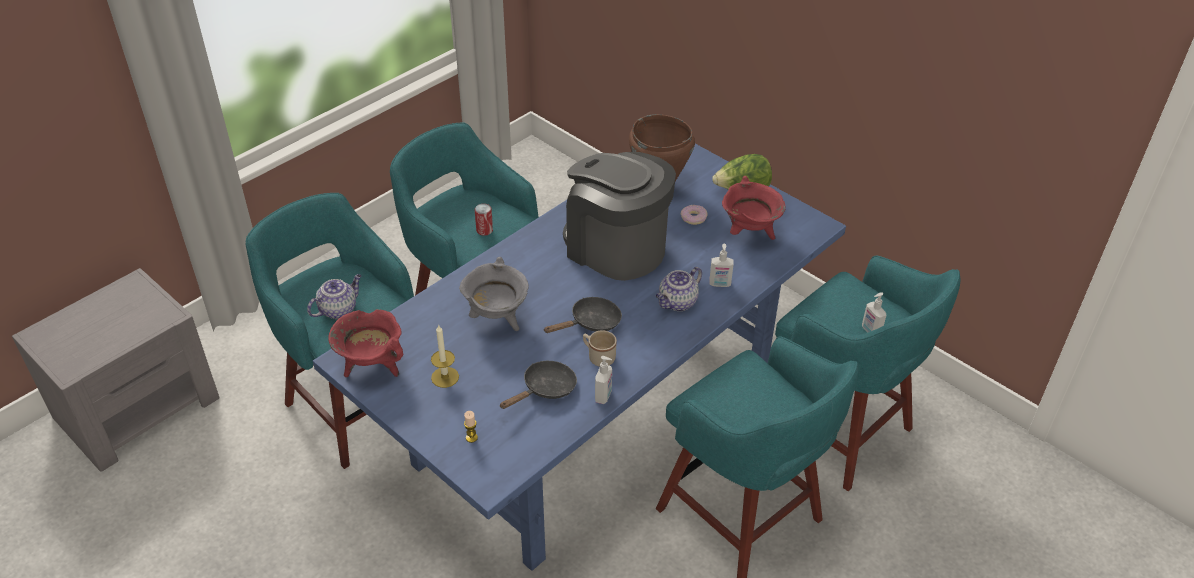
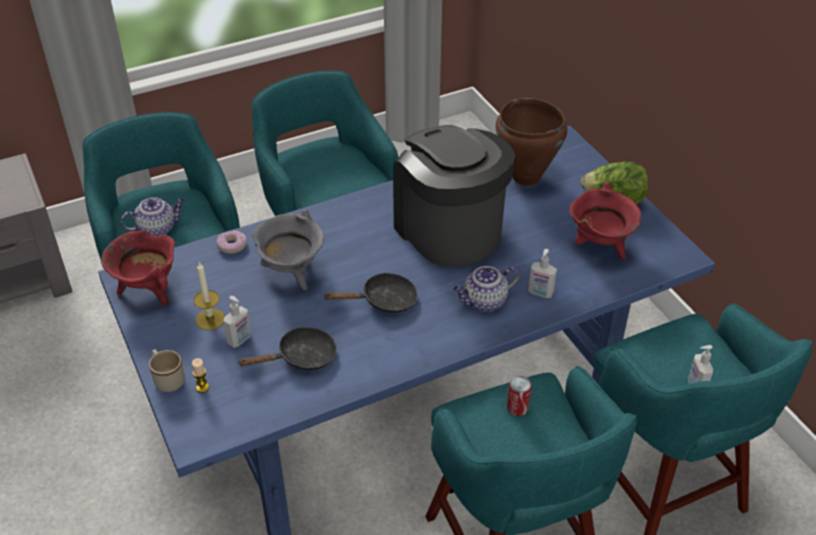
camera: 20 degrees right, 0 degrees up
(484, 230) = (334, 184): can -> can (517, 407)
(598, 357) = (372, 338): beige mug -> beige mug (167, 379)
(604, 396) = (357, 380): soap dispenser -> soap dispenser (240, 340)
(693, 218) = (546, 217): donut -> donut (232, 246)

